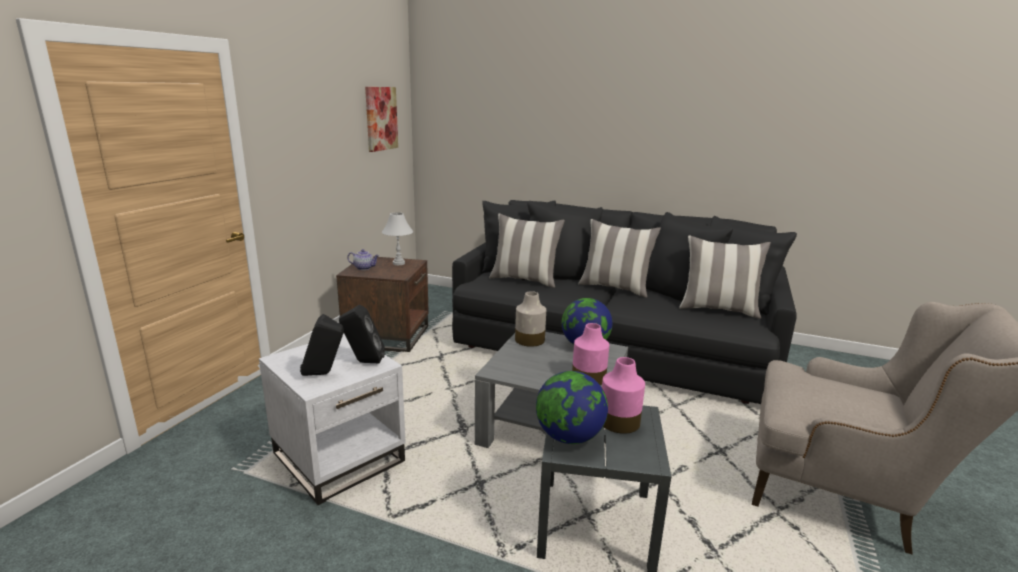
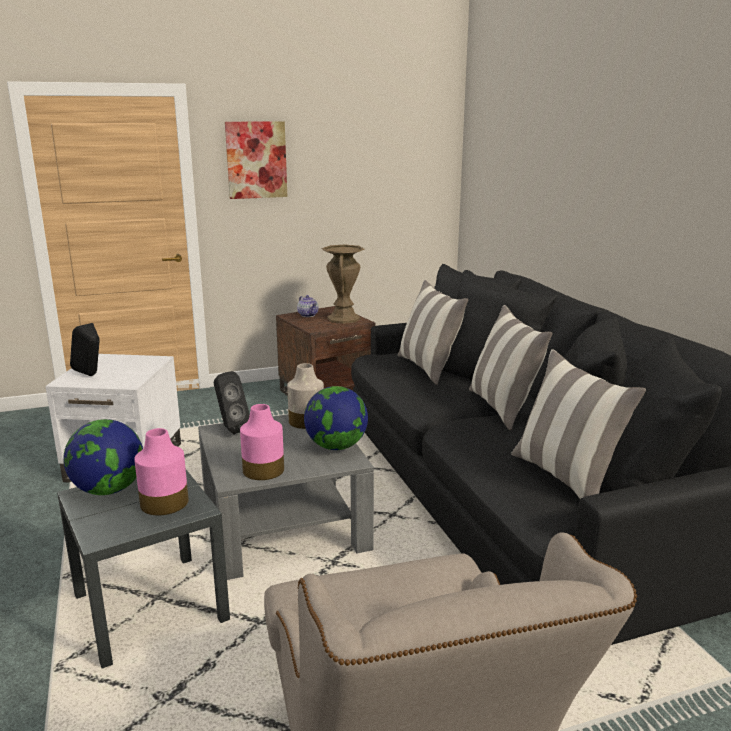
camera: 50 degrees right, 0 degrees up
(363, 362) = (125, 378): black speaker -> black speaker (231, 429)
(381, 118) = (399, 159): picture -> picture (256, 160)
(398, 263) = (344, 318): white table lamp -> brown vase

